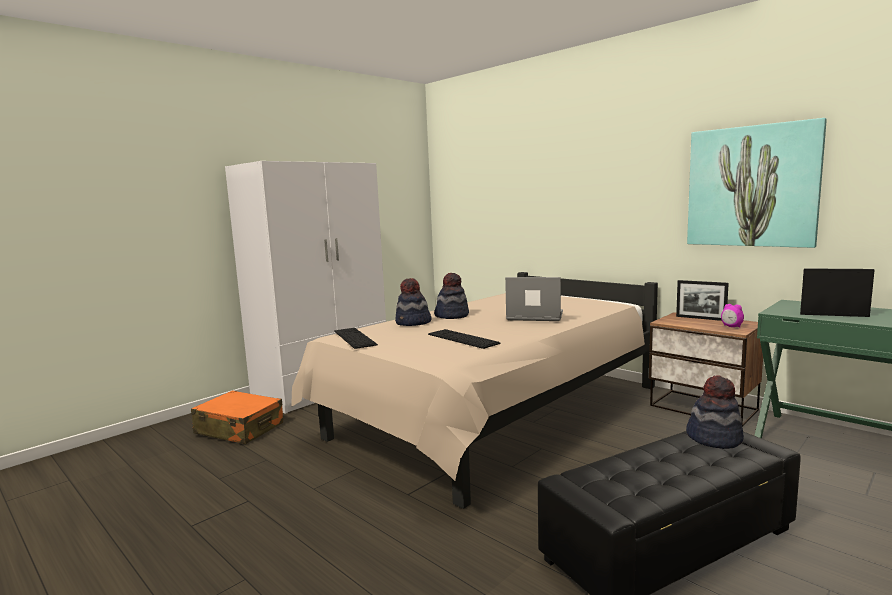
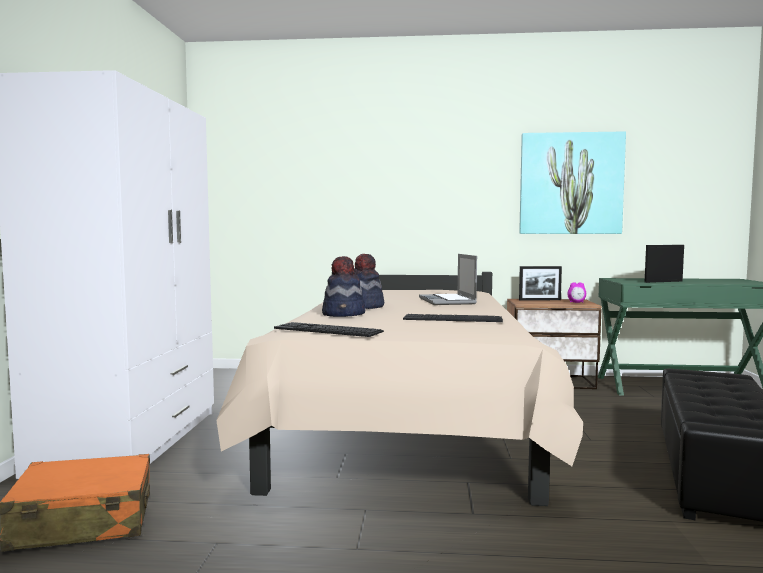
camera: 40 degrees left, 5 degrees down
(534, 316) = (448, 301): laptop -> laptop turned 75 degrees counterclockwise
(714, 438) = (698, 376): hat -> none

